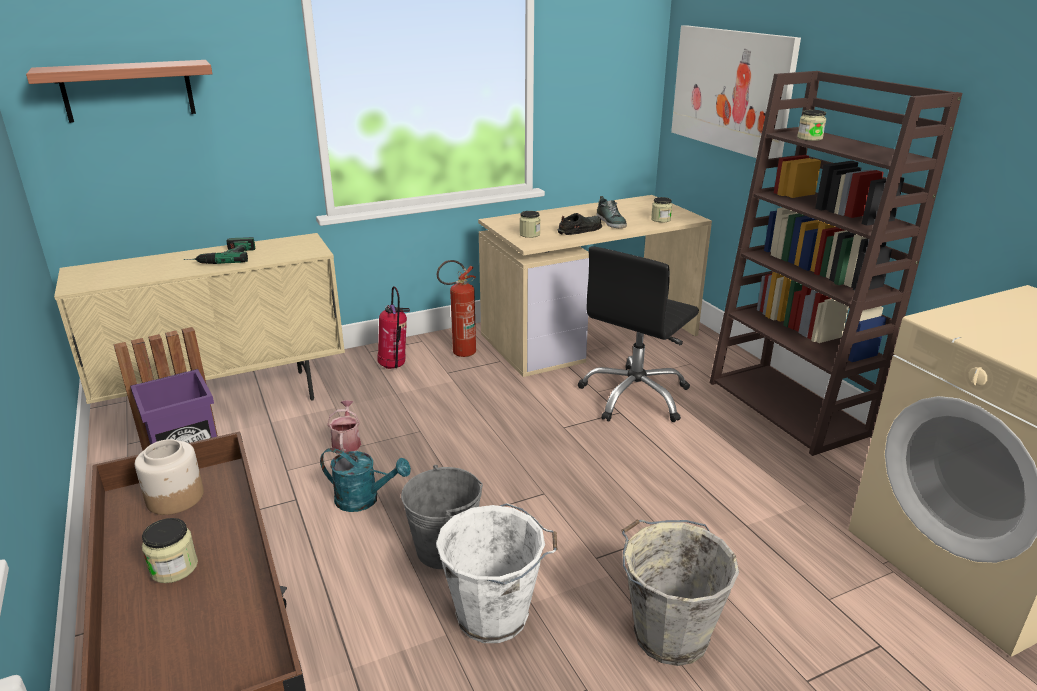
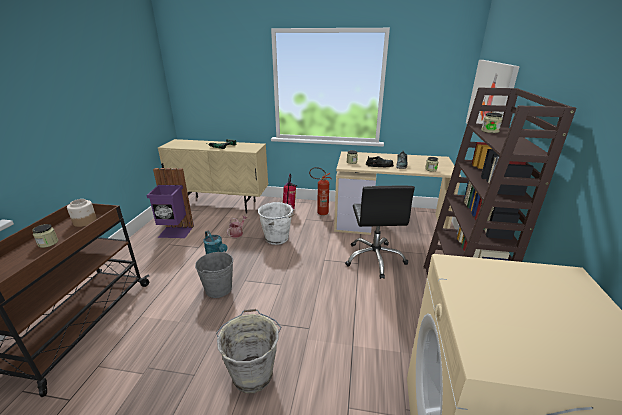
camera: 35 degrees right, 0 degrees up
(128, 91) = (205, 75): shelf -> none
(496, 615) = (202, 324): white bucket -> white bucket (277, 238)
(635, 396) = (375, 259): black office chair -> black office chair turned 75 degrees counterclockwise

